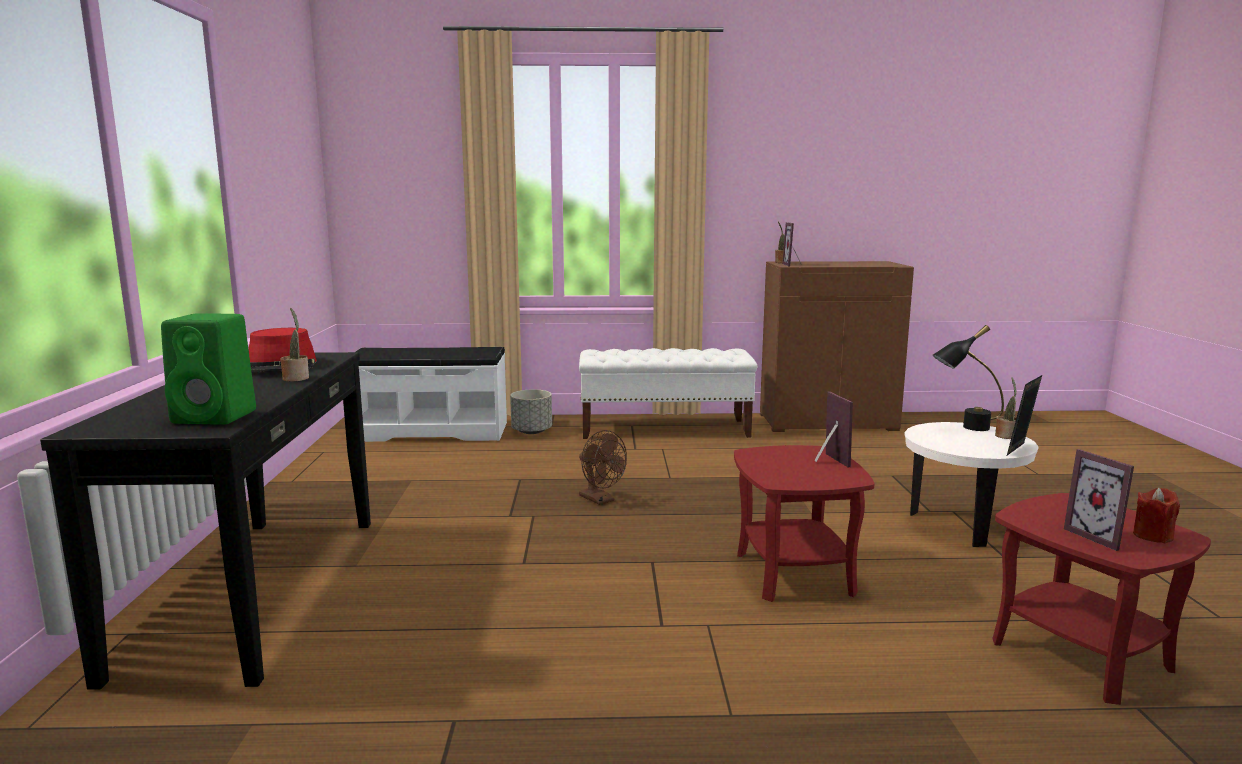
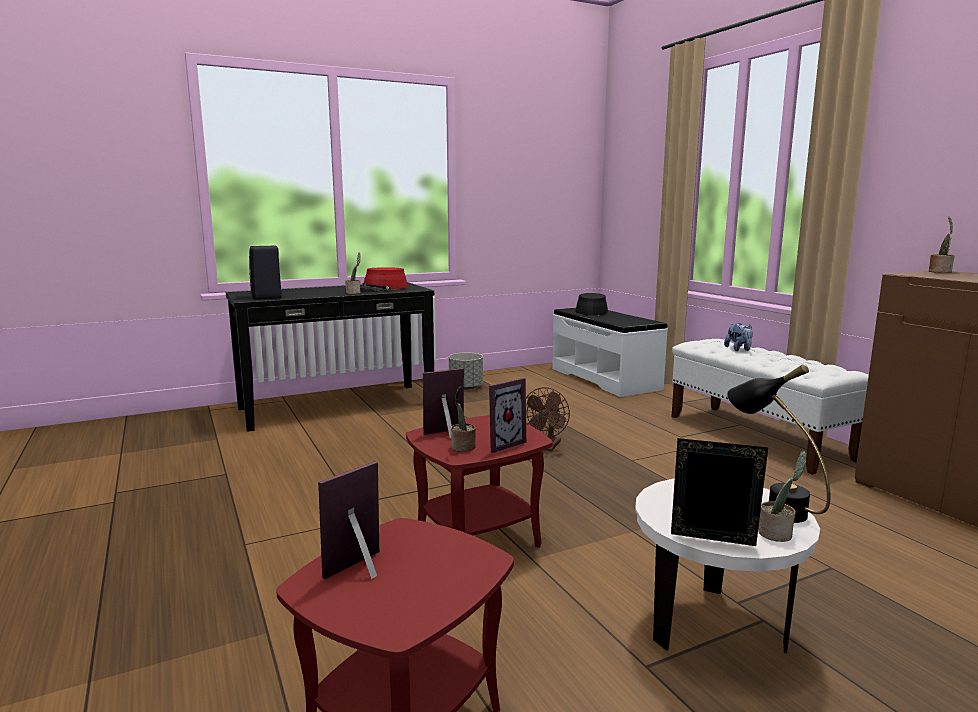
camera: 65 degrees right, 0 degrees up
(217, 417) = (267, 297): green speaker -> black speaker
(393, 352) = (591, 311): none -> black hat
(531, 431) = (657, 400): grey planter -> grey planter (466, 387)
(637, 353) = (739, 349): none -> plush toy
(793, 265) = (921, 274): picture frame -> picture frame (447, 434)
(830, 474) = (462, 448): none -> potted plant
(1152, 536) = (382, 605): red candle -> none

